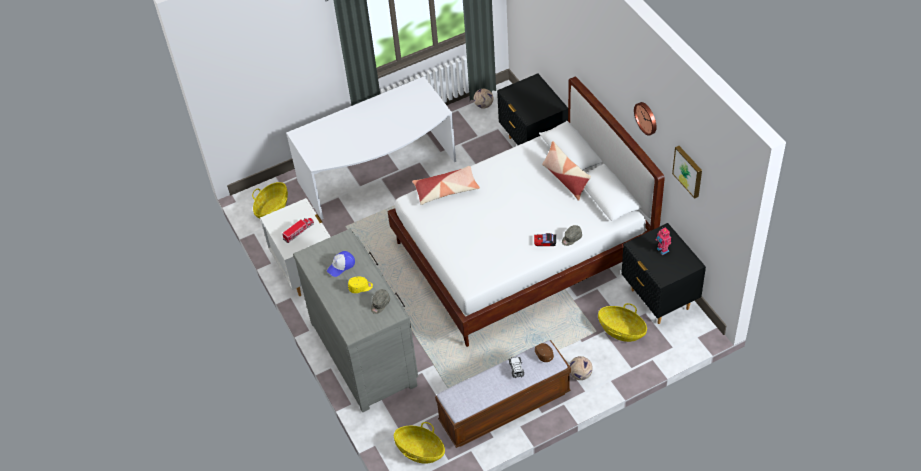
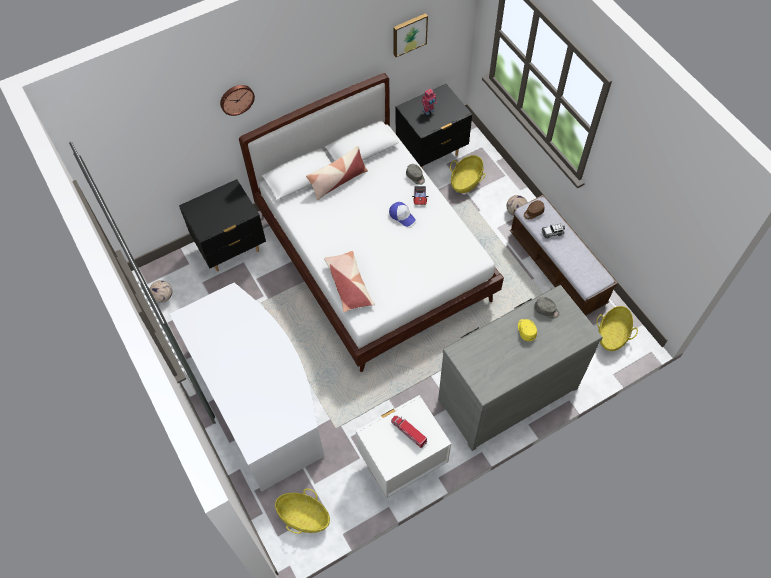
camera: 95 degrees left, 10 degrees up
(341, 266) = (498, 352): cap -> cap (402, 215)
(646, 118) = (346, 54): wall clock -> wall clock (236, 99)

